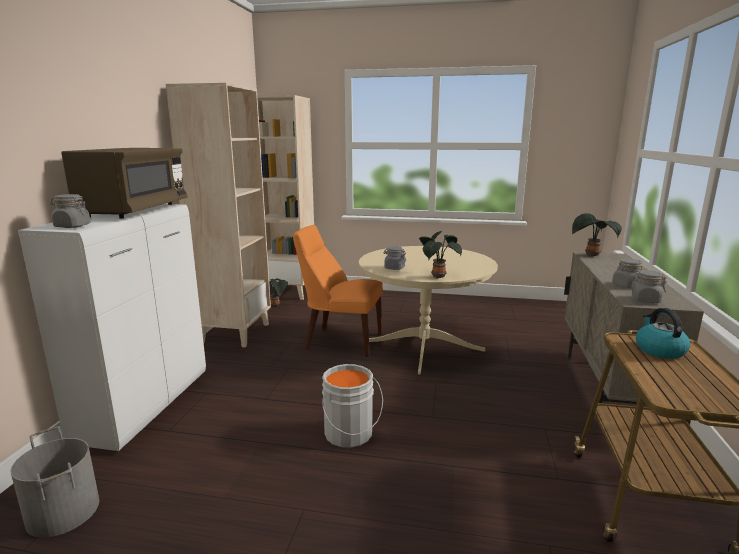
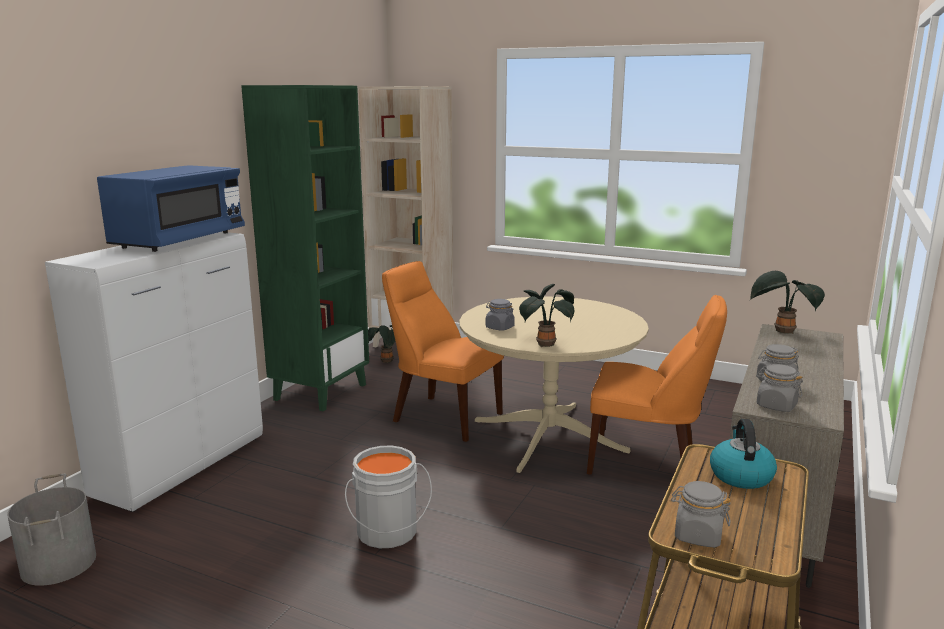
camera: 15 degrees right, 0 degrees up
(72, 226) = (96, 260): grey jar -> grey jar (697, 535)
(135, 210) = (179, 241): brown microwave -> blue microwave
(235, 333) = (320, 392): beige bookcase -> green bookcase
(501, 356) = (648, 463): none -> orange chair

